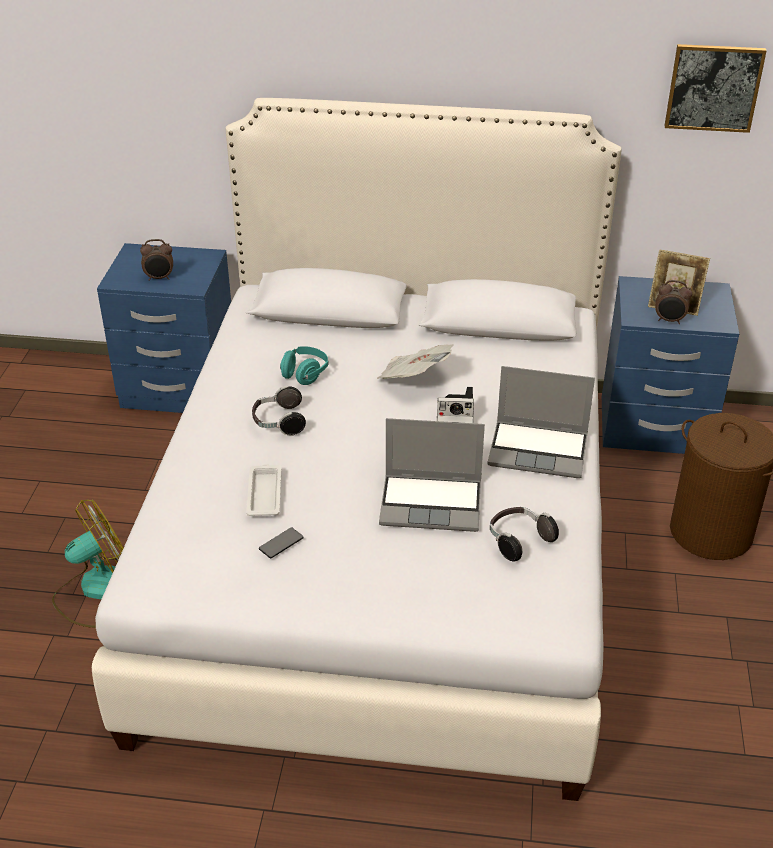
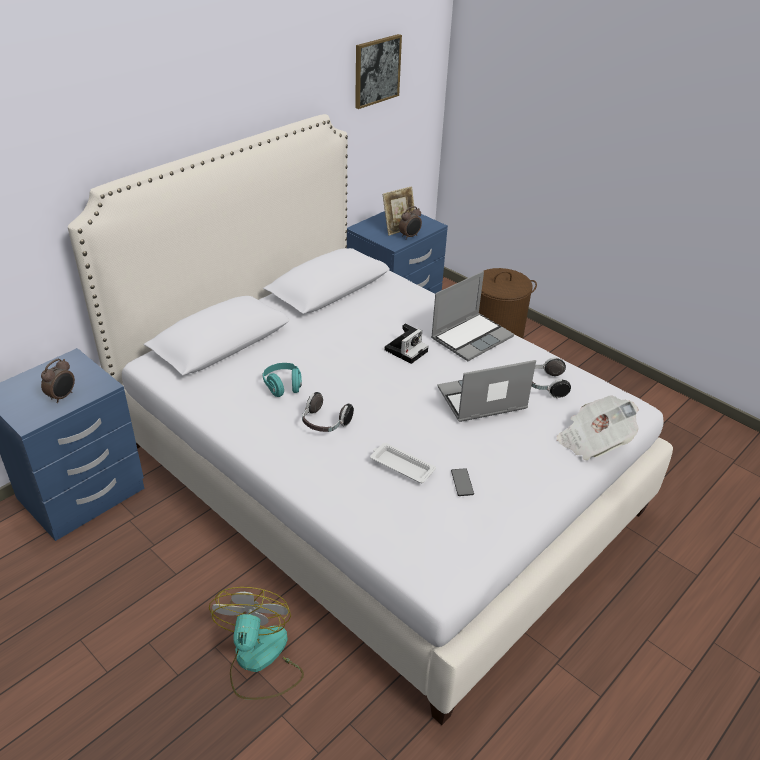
camera: 55 degrees left, 0 degrees up
(414, 378) = (346, 345): newspaper -> newspaper (593, 441)
(432, 503) = (481, 400): laptop -> laptop turned 150 degrees counterclockwise

